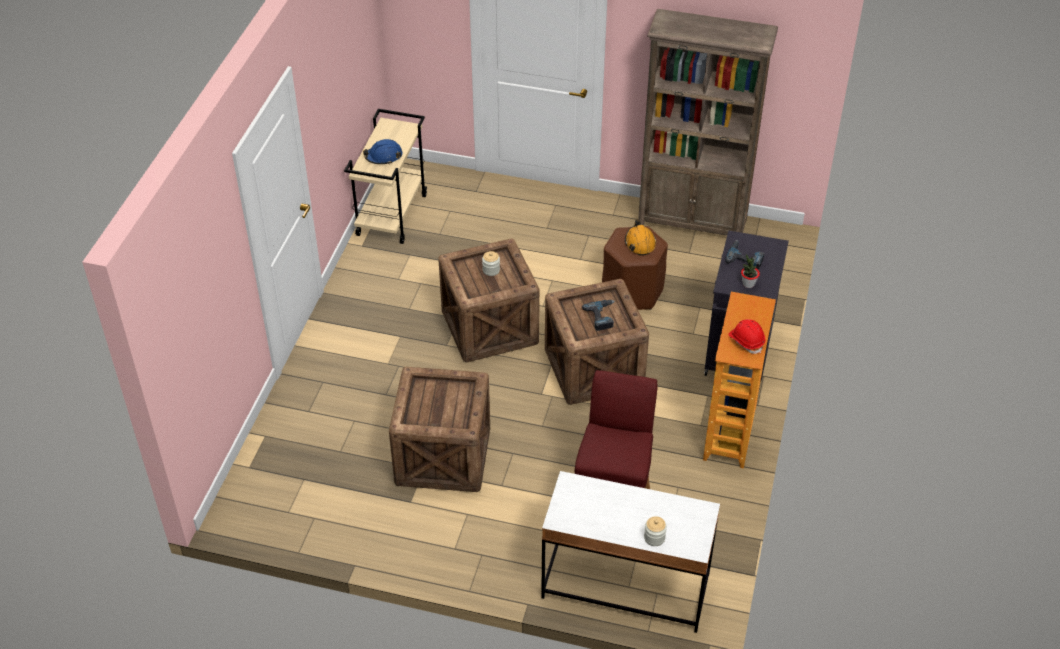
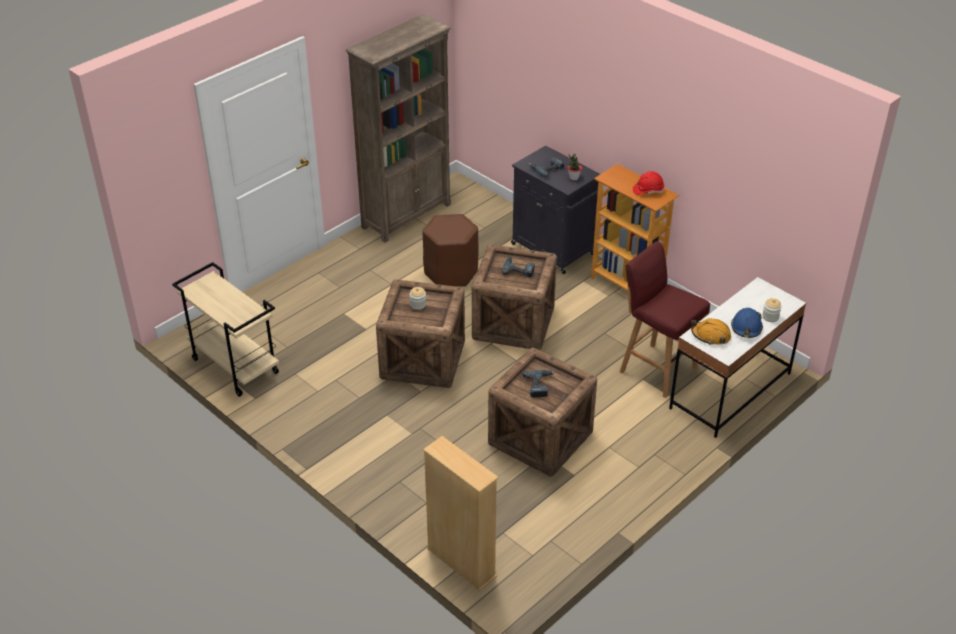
camera: 60 degrees left, 5 degrees down
(251, 465) = (461, 563): none -> beige bookcase
(383, 157) = (233, 306): blue hard hat -> blue hard hat (746, 328)
(438, 401) = (540, 385): none -> power drill
(640, 243) = (450, 225): orange hard hat -> orange hard hat (710, 335)

